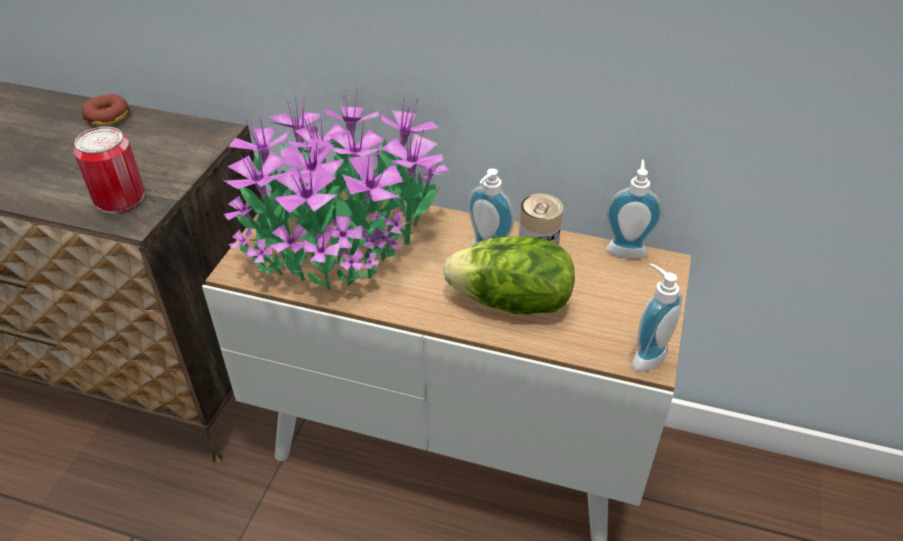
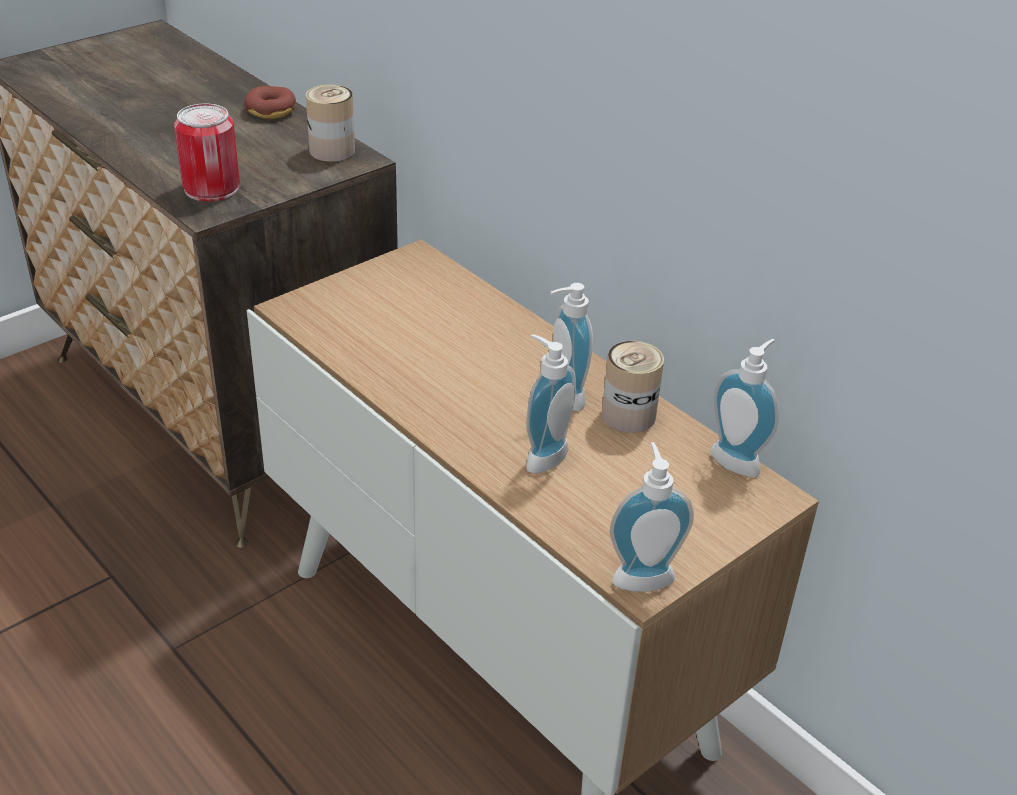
camera: 30 degrees right, 5 degrees down
(190, 133) = (332, 151): none -> can
(341, 241) = (419, 322): potted plant -> none
(511, 302) = (541, 455): lettuce -> soap dispenser

